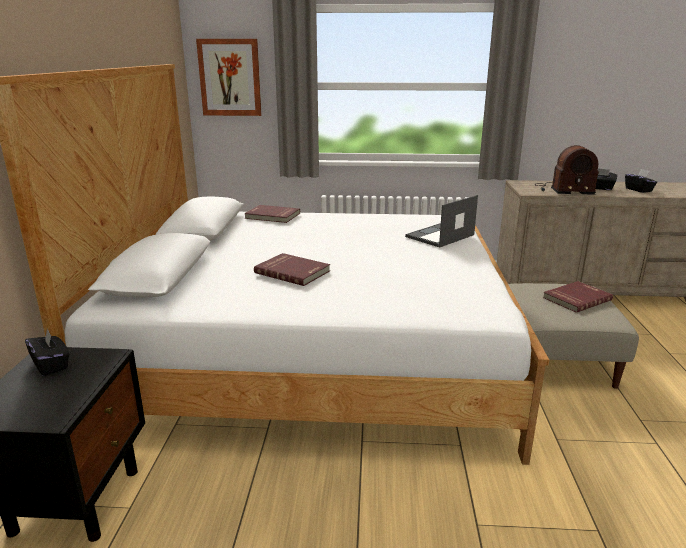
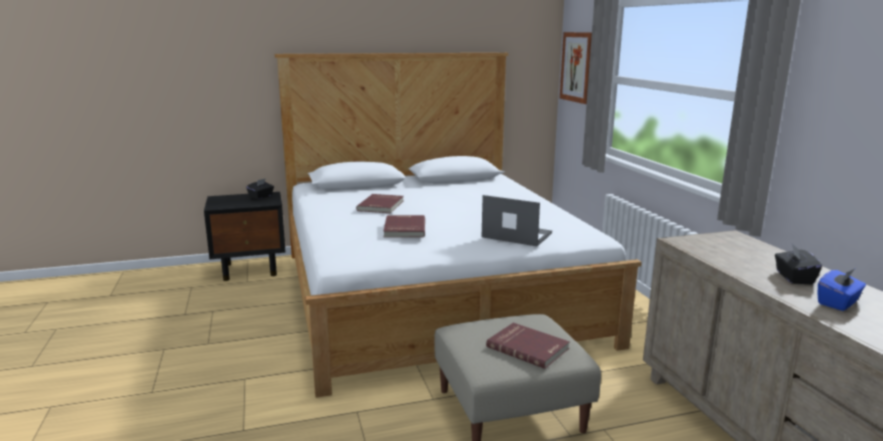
camera: 70 degrees right, 5 degrees down
(272, 216) = (503, 186): red book -> red book (403, 229)
(563, 190) = (733, 256): radio -> none
(638, 190) = (838, 303): black tissue box -> blue tissue box

